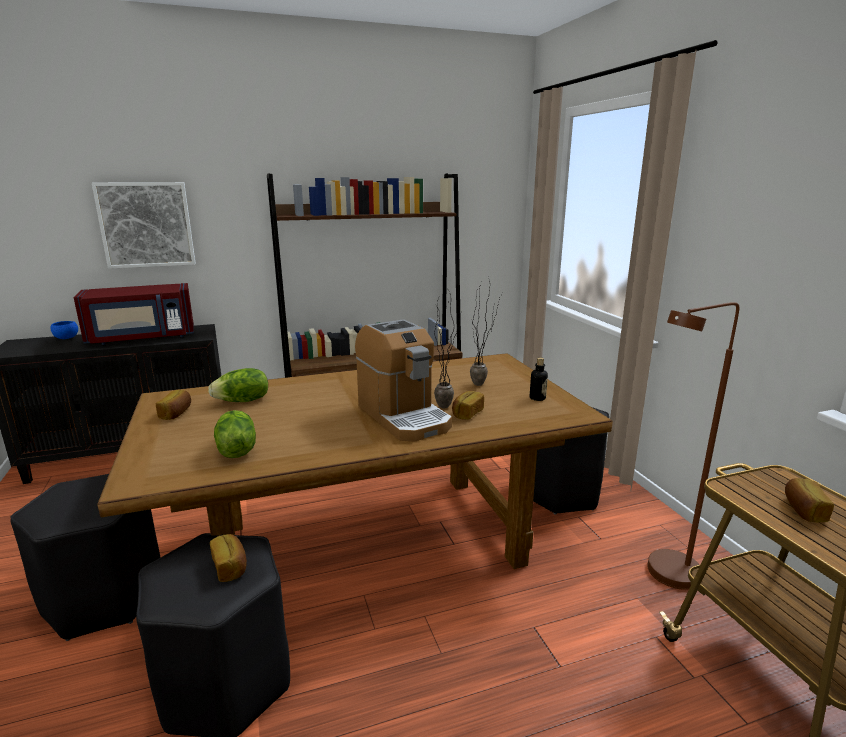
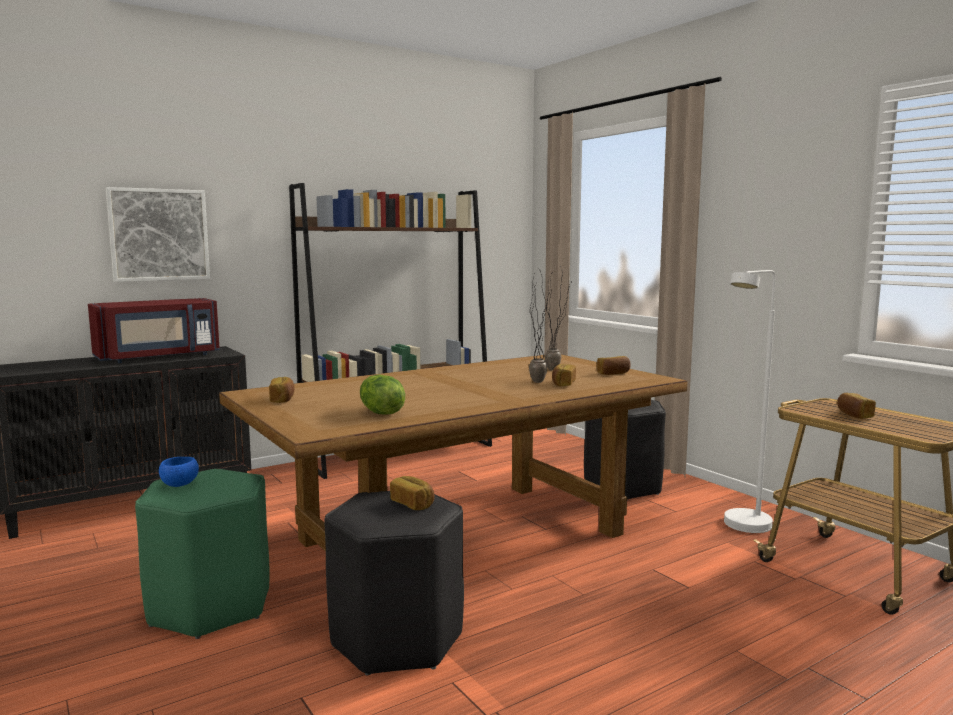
camera: 15 degrees left, 10 degrees down
(66, 338) = (63, 361): blue bowl -> blue bowl (179, 485)
(104, 598) = (210, 606): black stool -> green stool
(243, 401) = (339, 389): lettuce -> none
(403, 416) = (509, 388): coffee machine -> none
(537, 398) = (613, 373): bottle -> bread
(665, 578) = (743, 528): brown floor lamp -> white floor lamp

